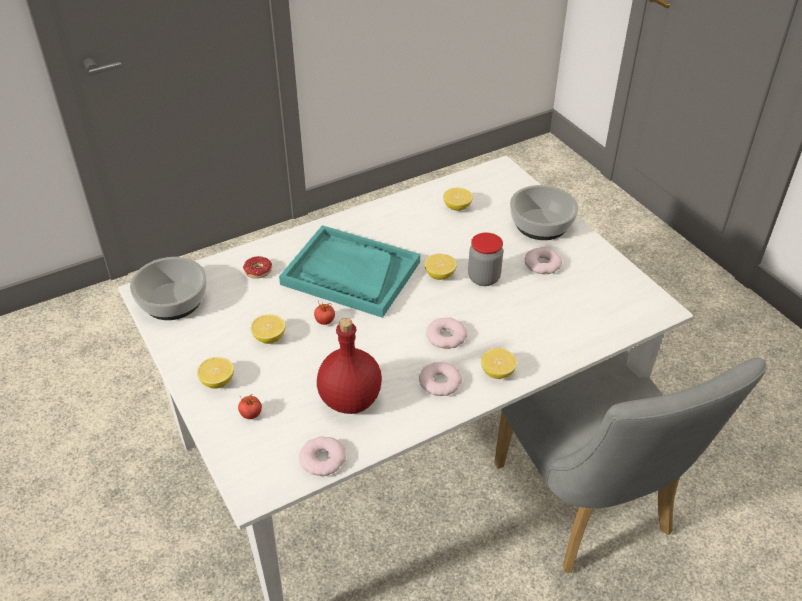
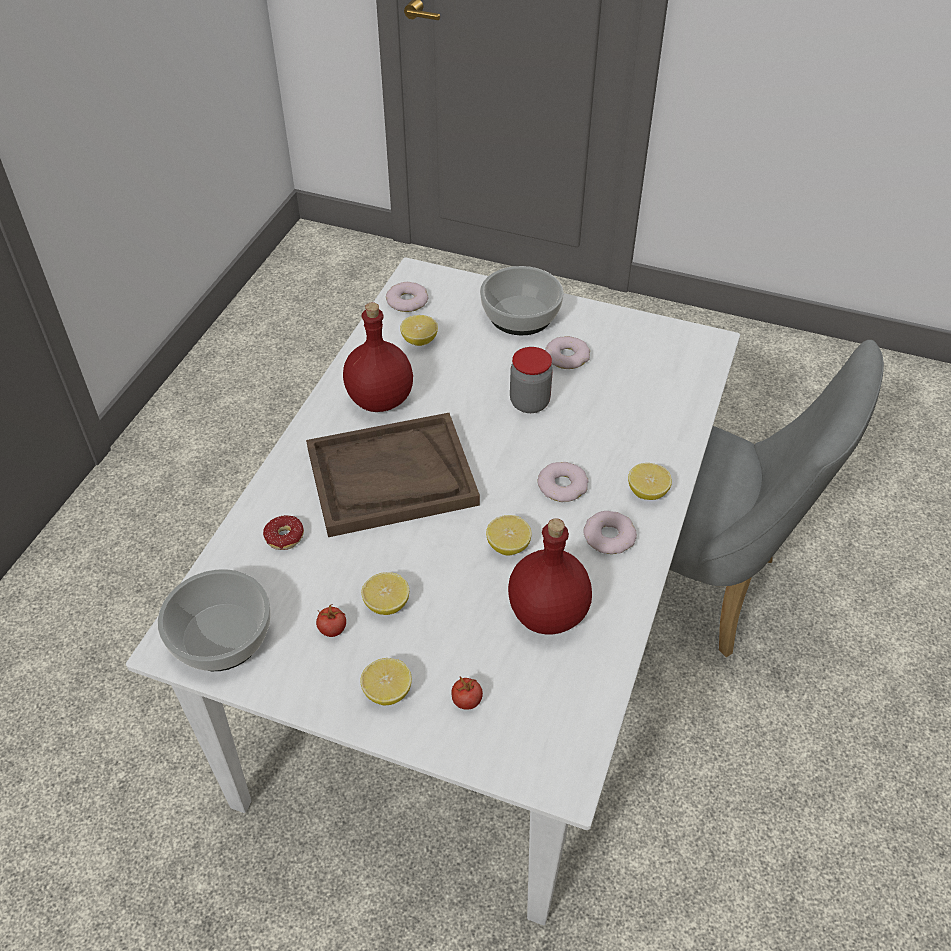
camera: 40 degrees left, 5 degrees up
(322, 459) = (592, 693): donut -> donut (407, 301)
(325, 321) = (425, 547): tomato -> tomato (333, 629)
(350, 273) = (391, 477): turquoise tray -> brown tray
(395, 228) = (381, 399): none -> red bottle
(440, 275) = (484, 424): lemon -> lemon (508, 545)

